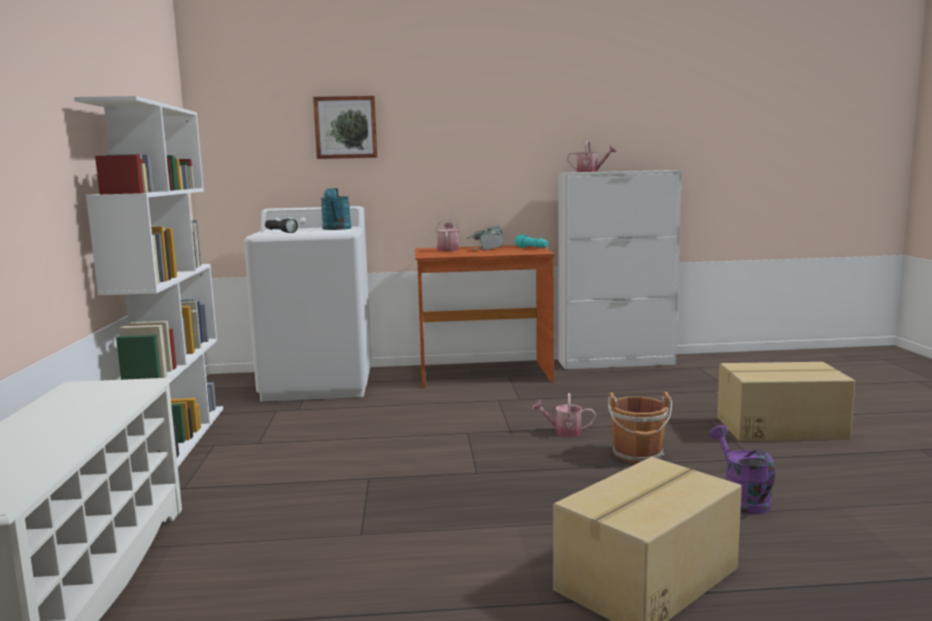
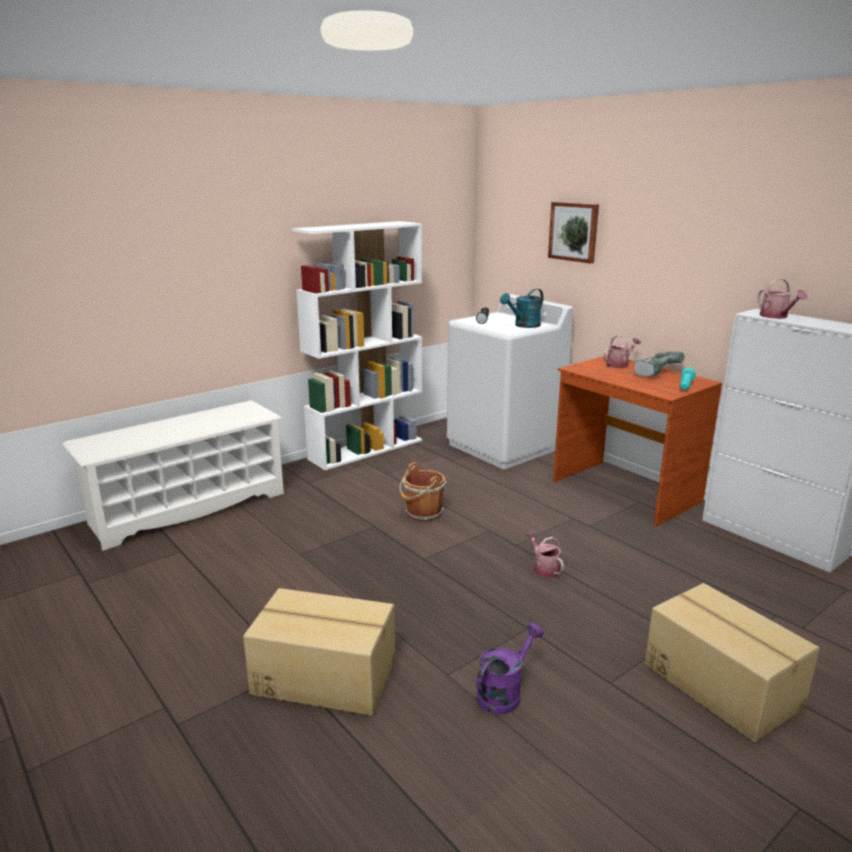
camera: 55 degrees right, 10 degrees up
(638, 455) = (537, 617): brown bucket -> brown bucket (422, 514)

